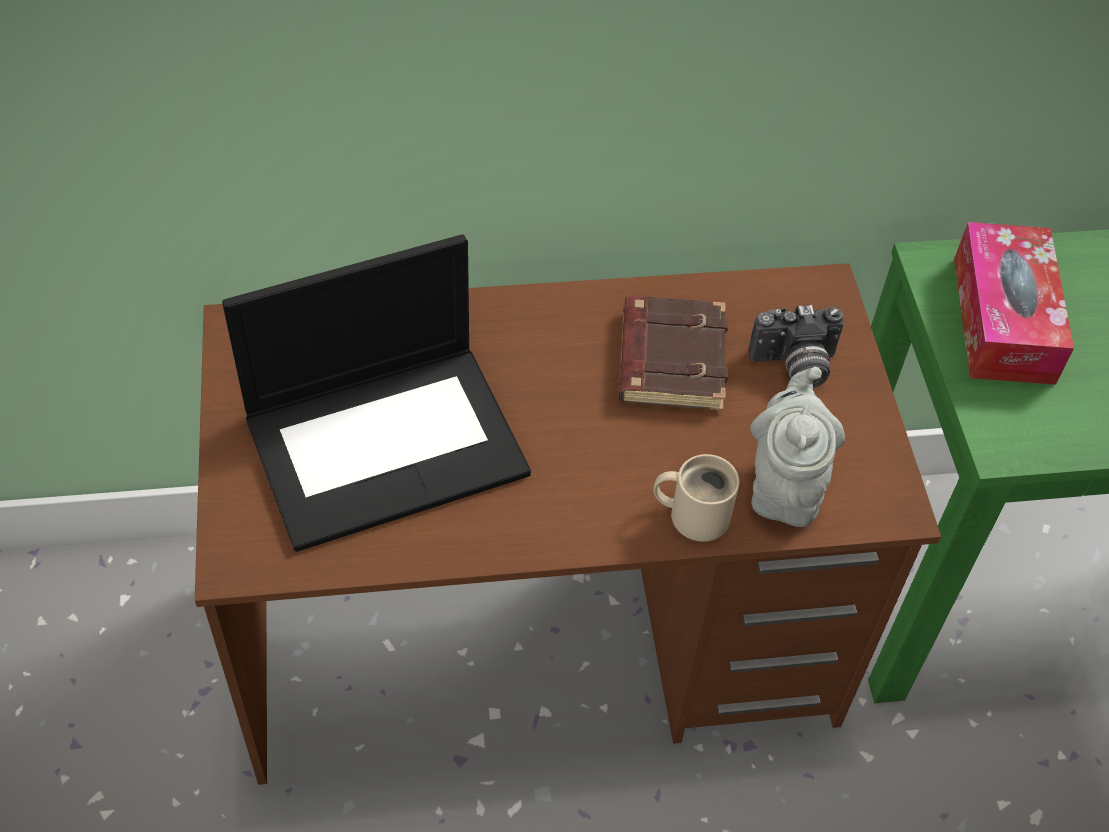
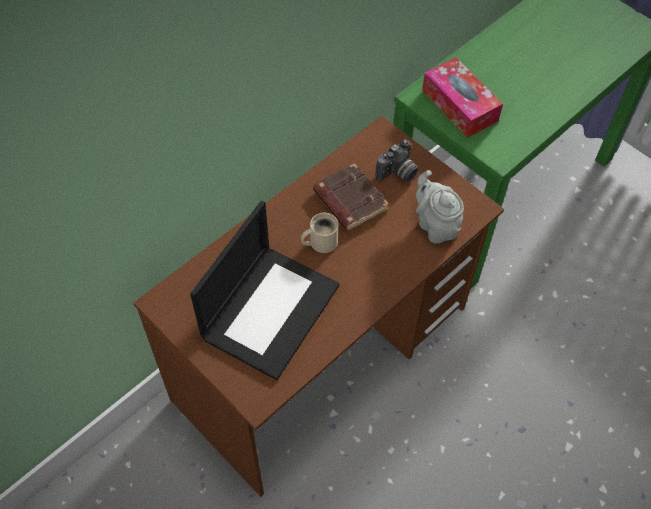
camera: 35 degrees left, 5 degrees up
(694, 513) = (412, 258): beige mug -> beige mug (320, 241)

